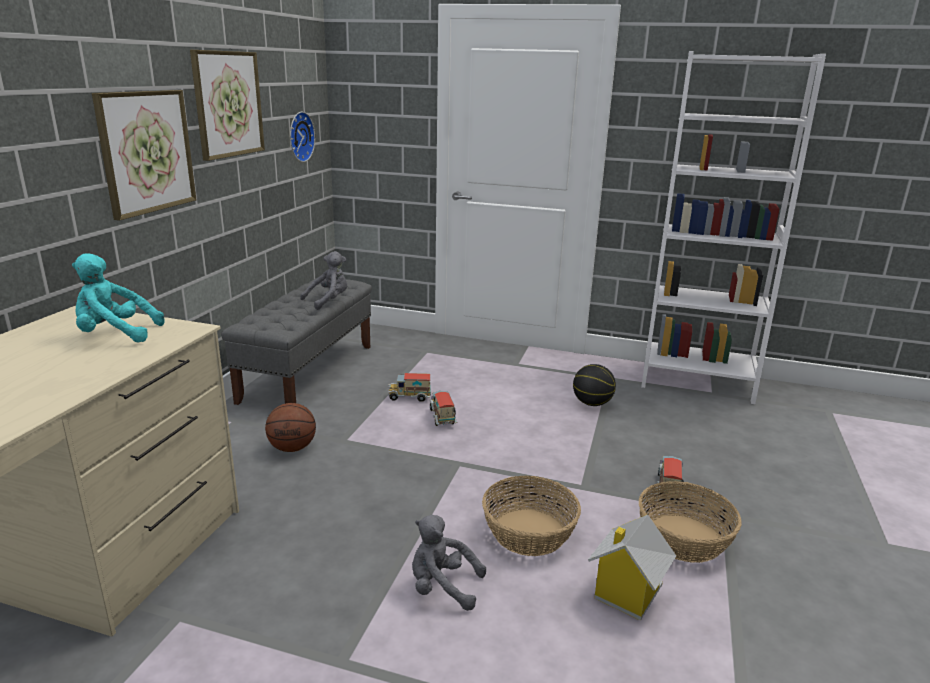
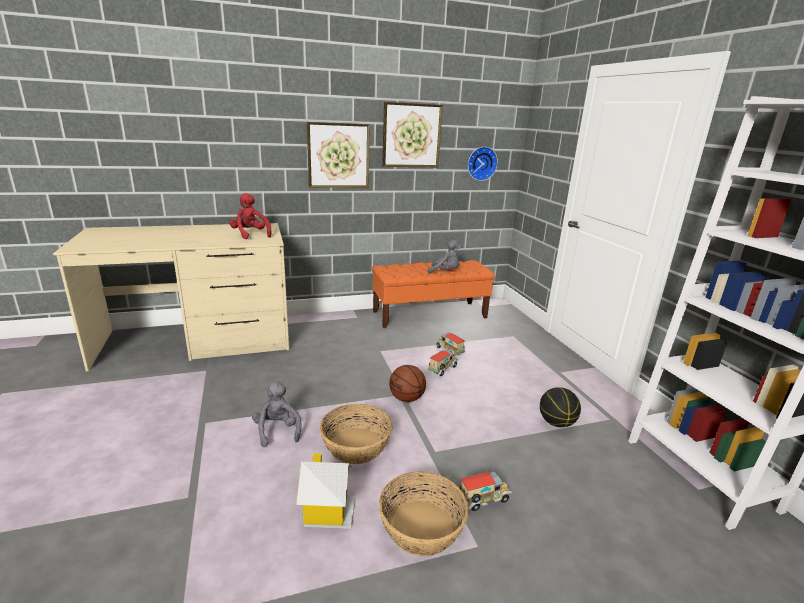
camera: 55 degrees right, 0 degrees up
(115, 335) = (250, 235): turquoise plush toy -> red plush toy
(293, 448) = (354, 340): basketball -> basketball (407, 398)
(308, 372) = (430, 314): grey bench -> orange bench

